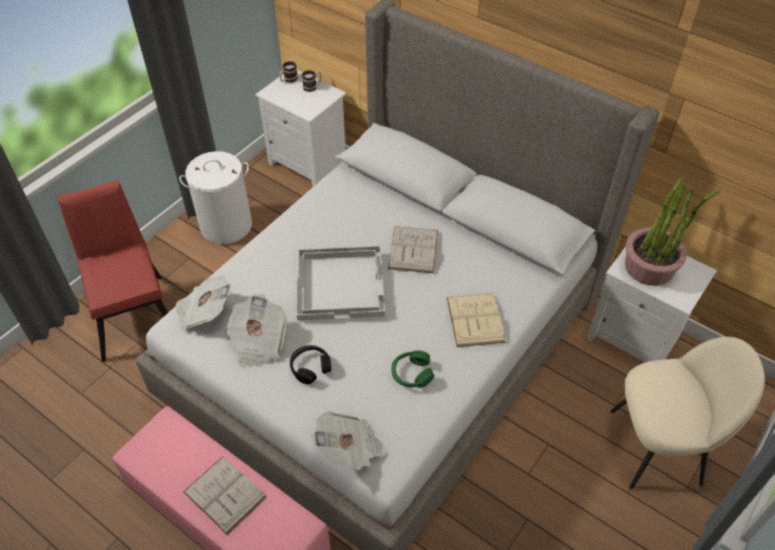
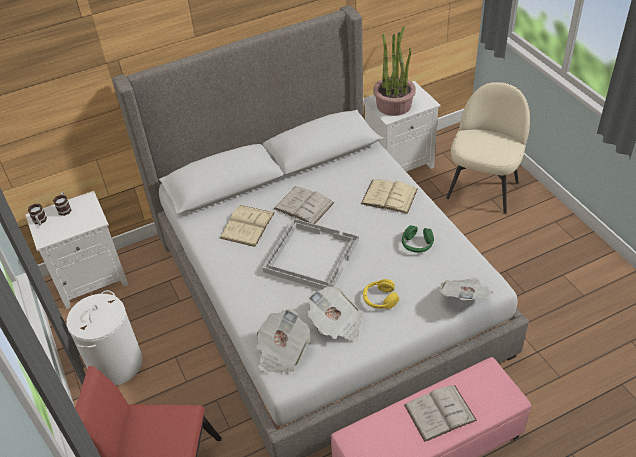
camera: 60 degrees left, 5 degrees down
(310, 367) = (380, 299): black headphones -> yellow headphones
(358, 217) = (247, 225): none -> beige book

